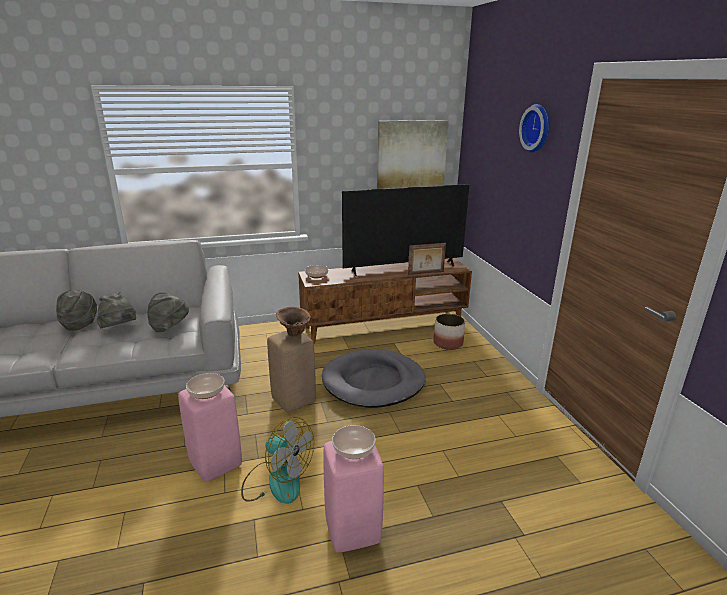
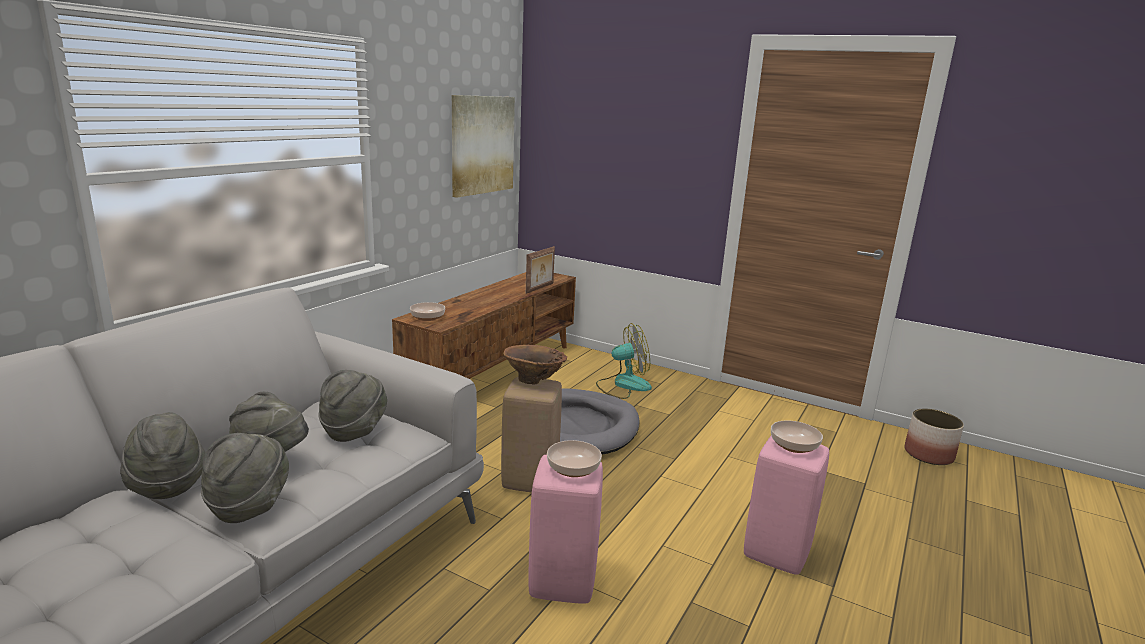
camera: 45 degrees left, 5 degrees down
(80, 345) = (249, 505): none -> grey hat
(276, 481) = (650, 558): fan -> fan (623, 385)
(403, 268) = (508, 288): television -> none
(448, 343) = (583, 367): planter -> planter (928, 454)
(538, 128) = (673, 101): wall clock -> none

